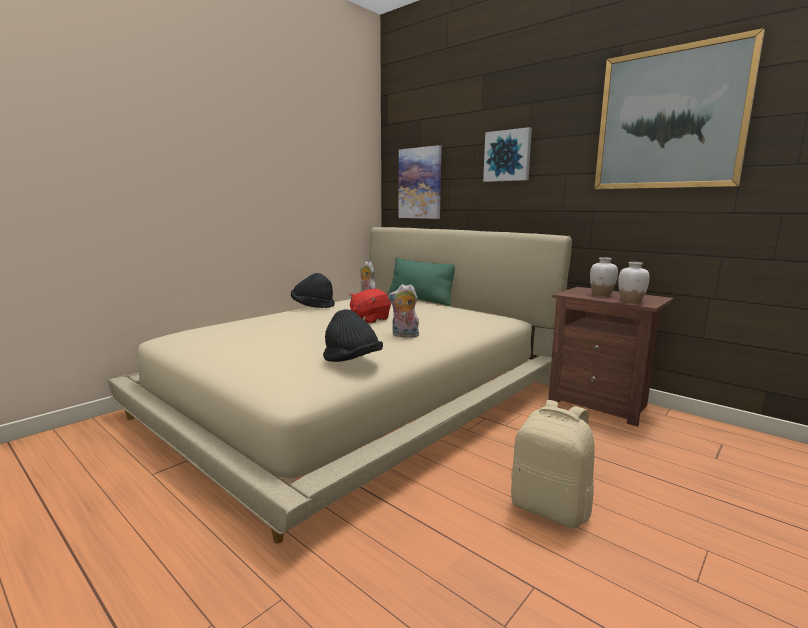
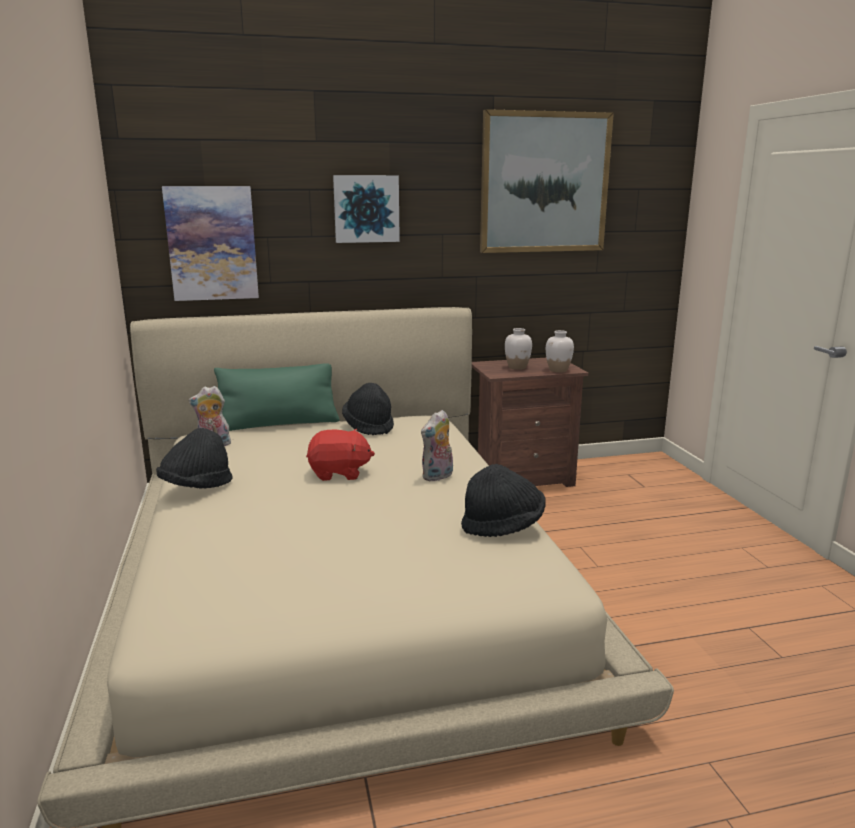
camera: 55 degrees left, 5 degrees up
(369, 319) = (339, 473): red plush toy -> red plush toy turned 75 degrees counterclockwise
(452, 310) = (369, 427): none -> black hat
(550, 508) = (662, 577): beige backpack -> none

